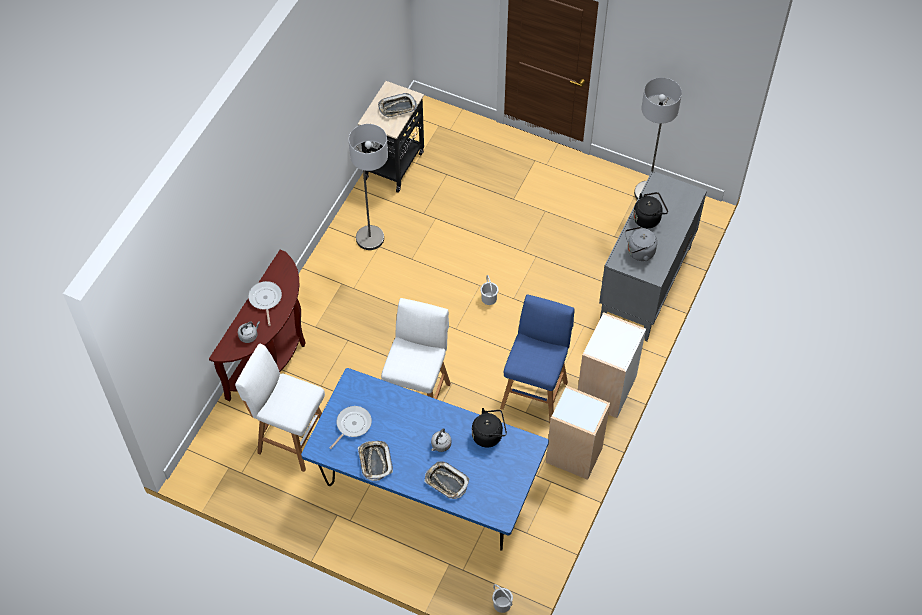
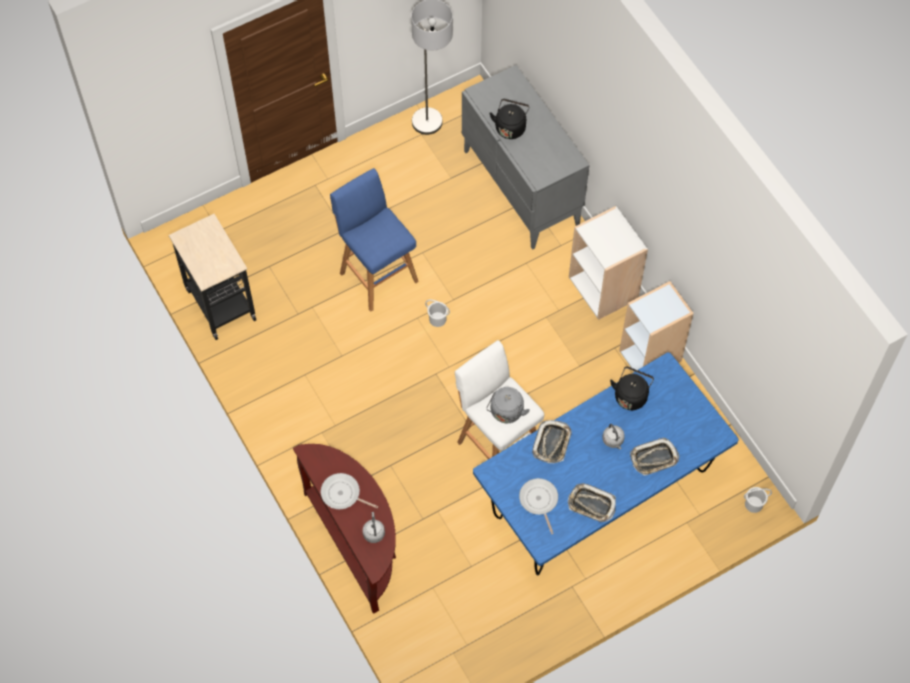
camera: 55 degrees left, 5 degrees up
(290, 438) = (461, 579): white stool -> none
(374, 244) = (299, 377): grey floor lamp -> none
(397, 108) = (211, 245): tray -> tray (552, 443)
(535, 393) = (565, 346): blue stool -> blue stool (377, 275)
(639, 252) = (540, 157): grey kettle -> grey kettle (506, 413)

